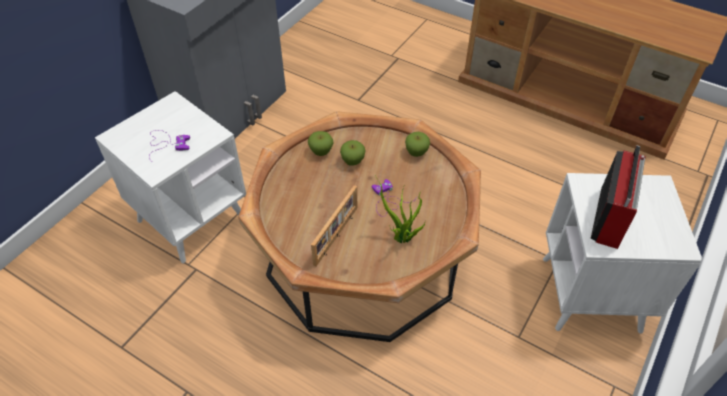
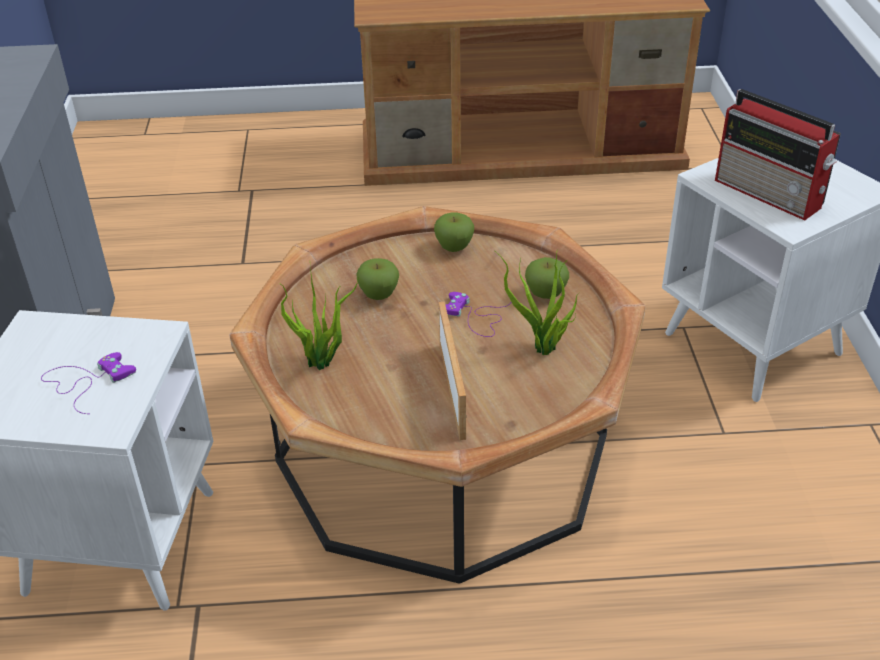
camera: 35 degrees left, 10 degrees down
(292, 186) = (323, 363): none -> potted plant
(321, 152) = (320, 304): apple -> apple (545, 294)
(610, 216) = (770, 194): radio -> radio turned 150 degrees clockwise

